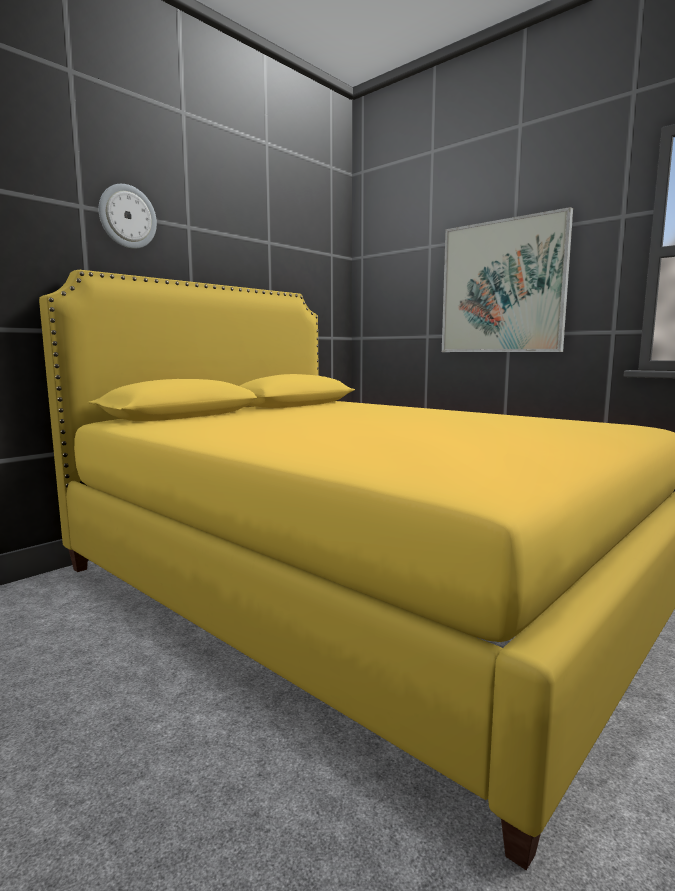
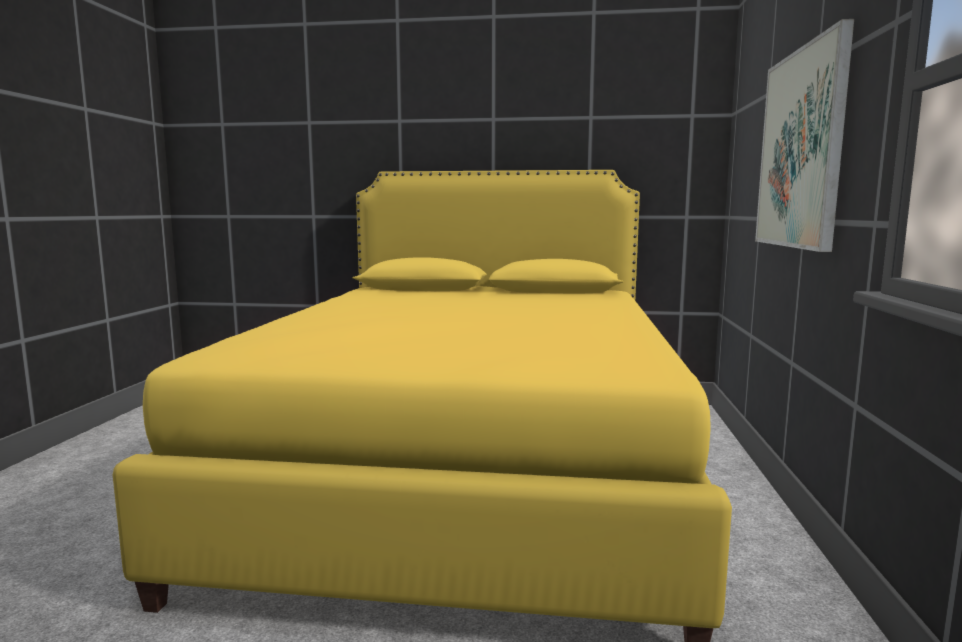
camera: 55 degrees right, 0 degrees up
(127, 217) = (434, 122): wall clock -> none

